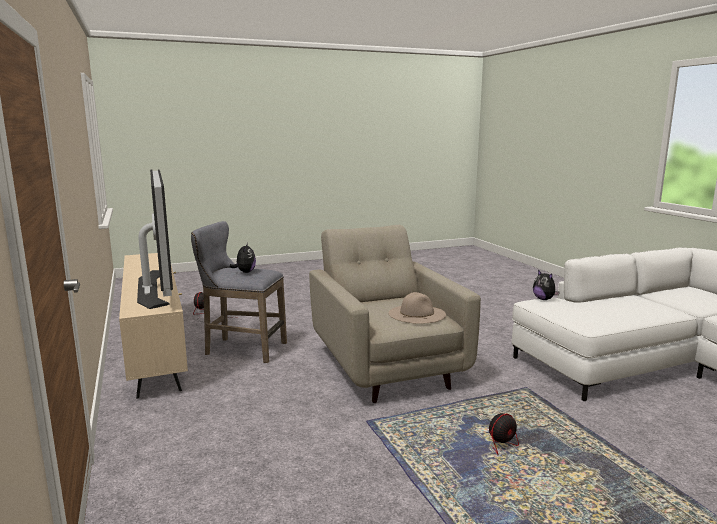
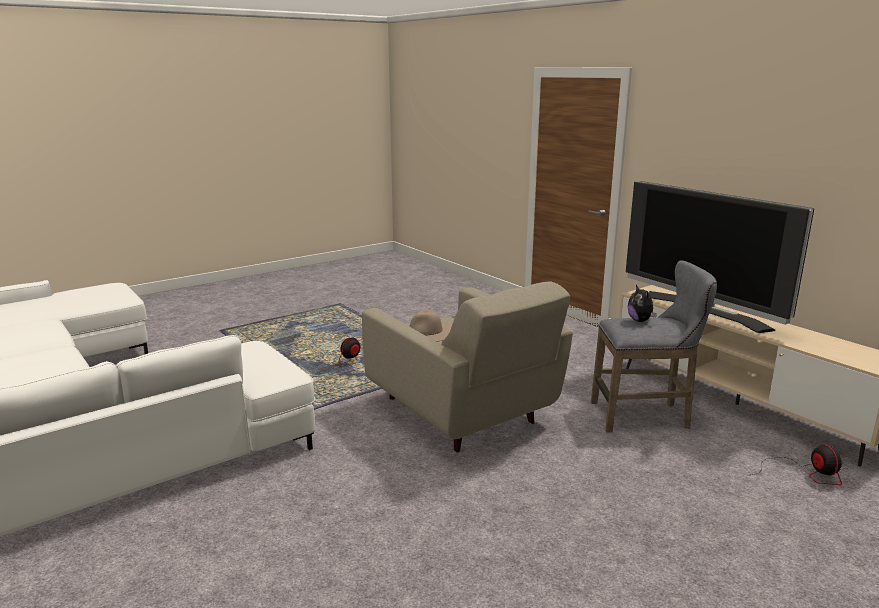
camera: 165 degrees right, 5 degrees up
(544, 299) = (271, 383): plush toy -> none

